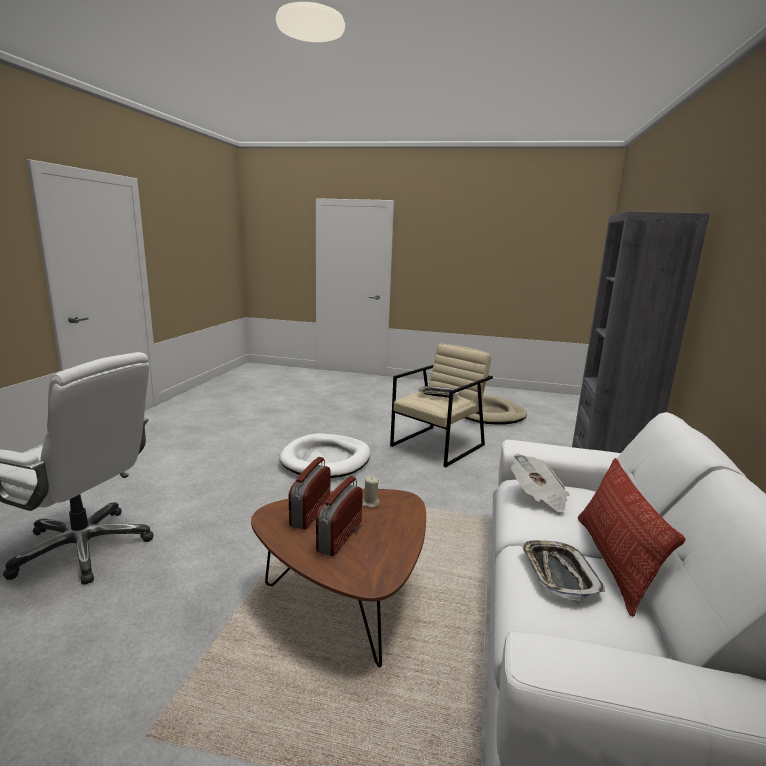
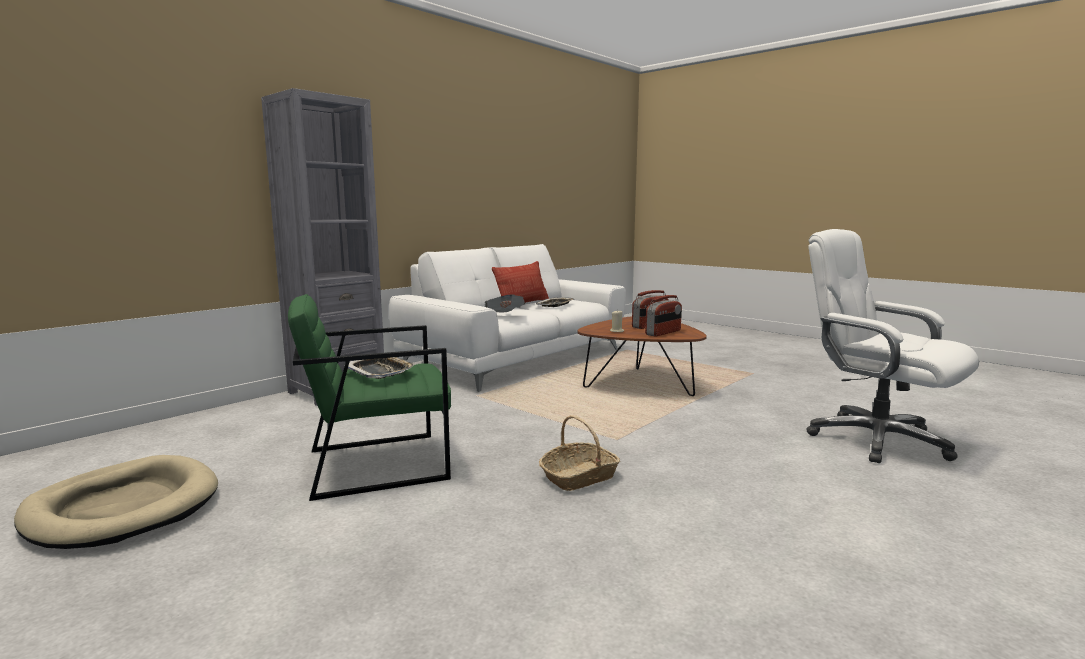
camera: 150 degrees left, 5 degrees down
(326, 460) = (579, 477): white dog bed -> basket
(438, 445) = (377, 464): beige armchair -> green armchair

